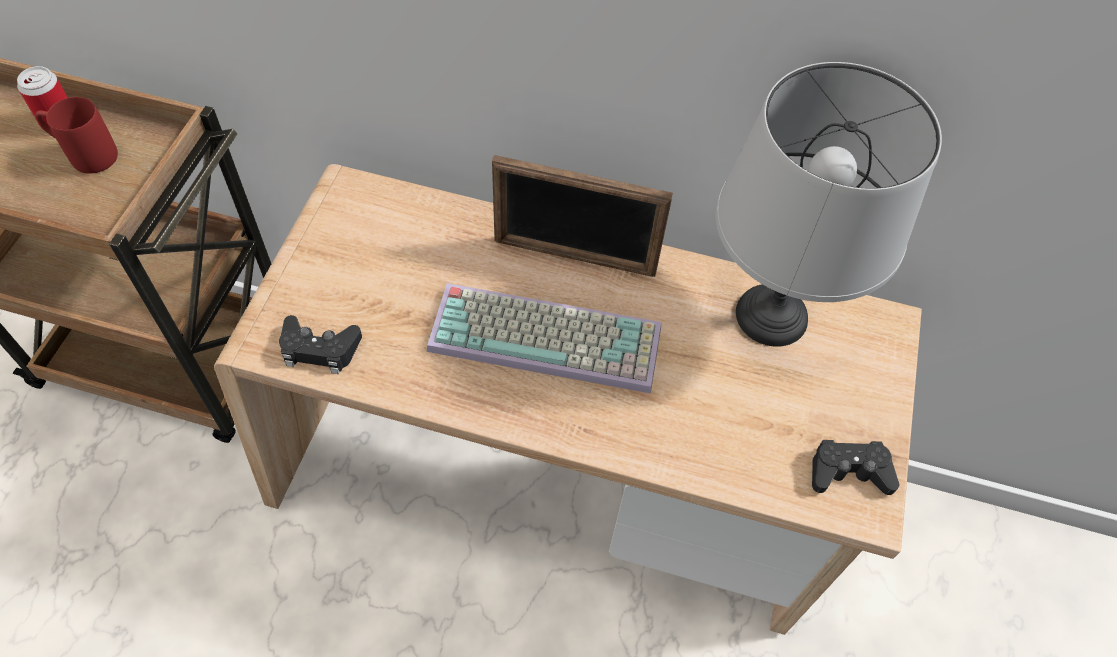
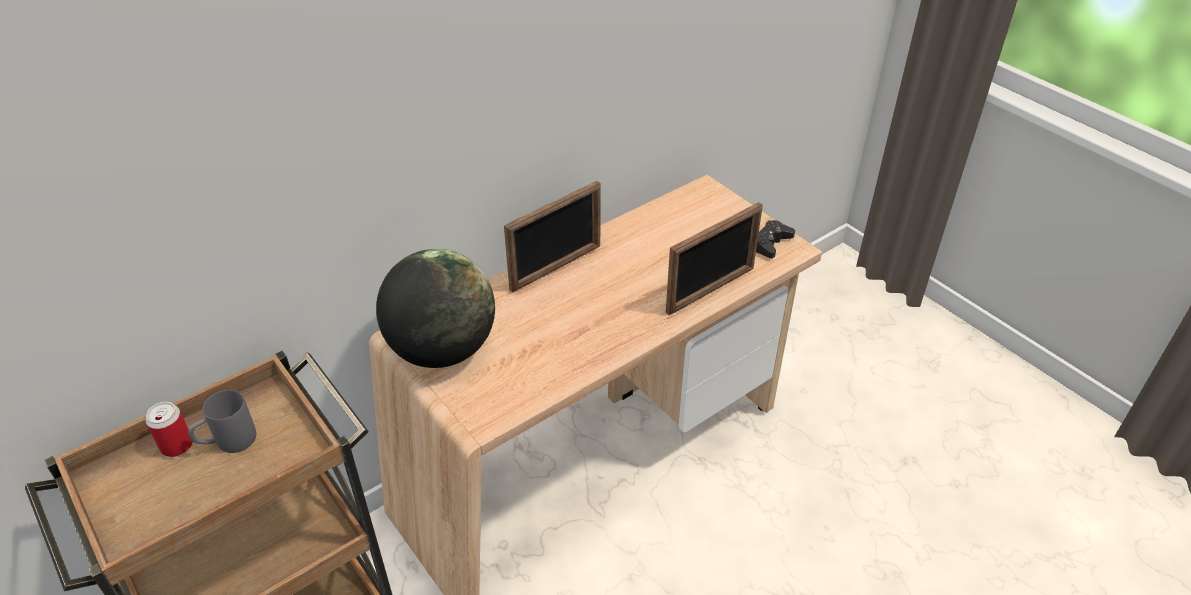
camera: 50 degrees left, 15 degrees down
(85, 154) = (227, 443): red mug -> grey mug
(319, 349) = (511, 399): black game controller -> none
(349, 238) = (443, 350): none -> globe
(549, 335) = (597, 302): keyboard -> none
(682, 451) = (711, 290): none -> picture frame
(769, 316) = (664, 221): grey table lamp -> none

